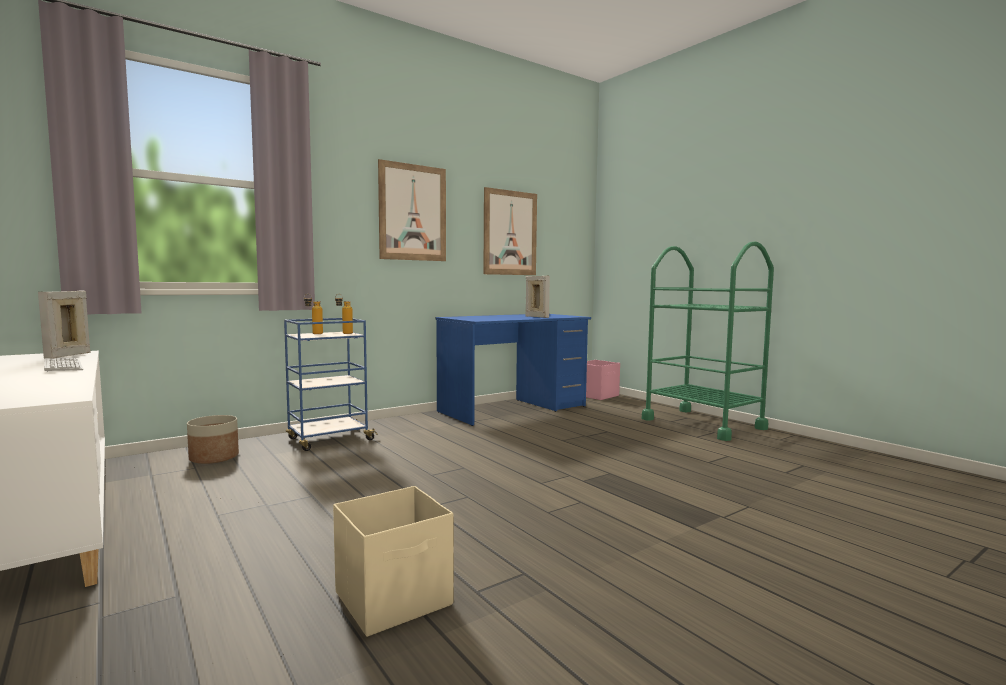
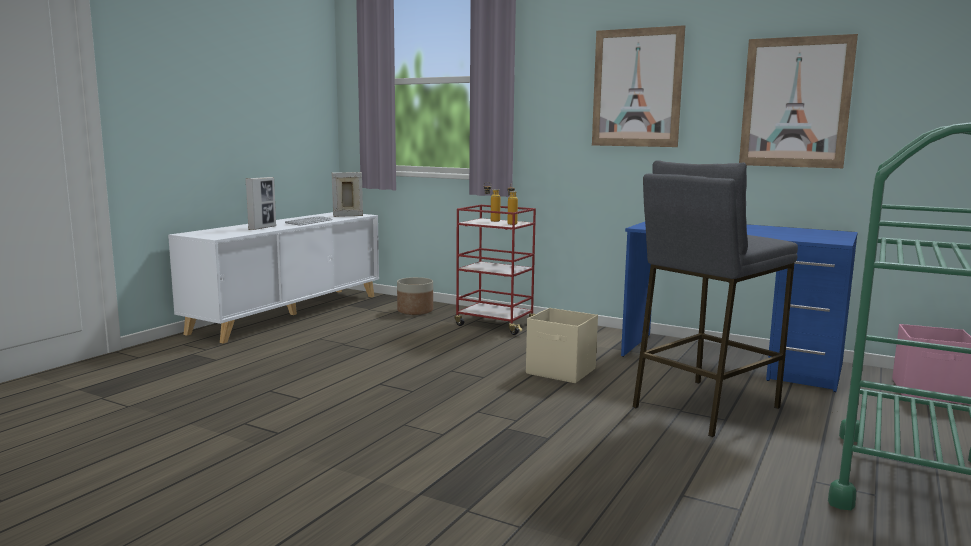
camera: 65 degrees right, 5 degrees up
(329, 440) = (495, 324): blue cart -> red cart
(395, 599) = (227, 404): beige storage box -> beige storage box (561, 371)
(537, 317) = (761, 234): picture frame -> picture frame (262, 228)
(584, 430) = (704, 407): none -> grey stool

